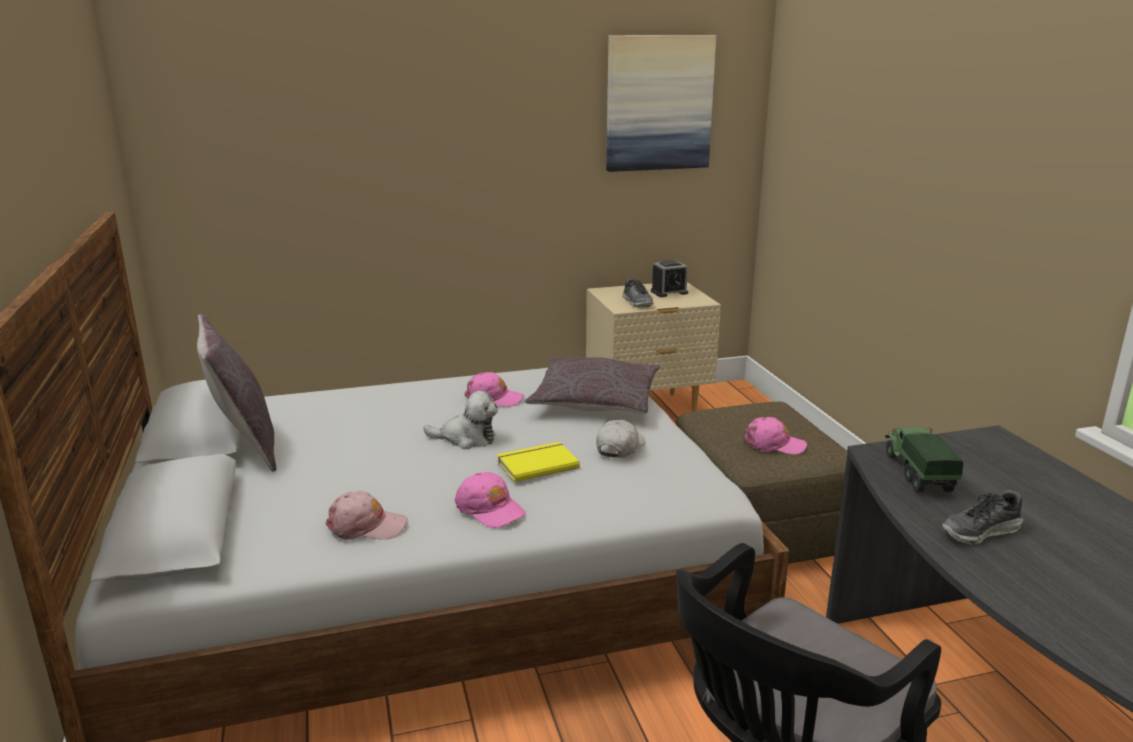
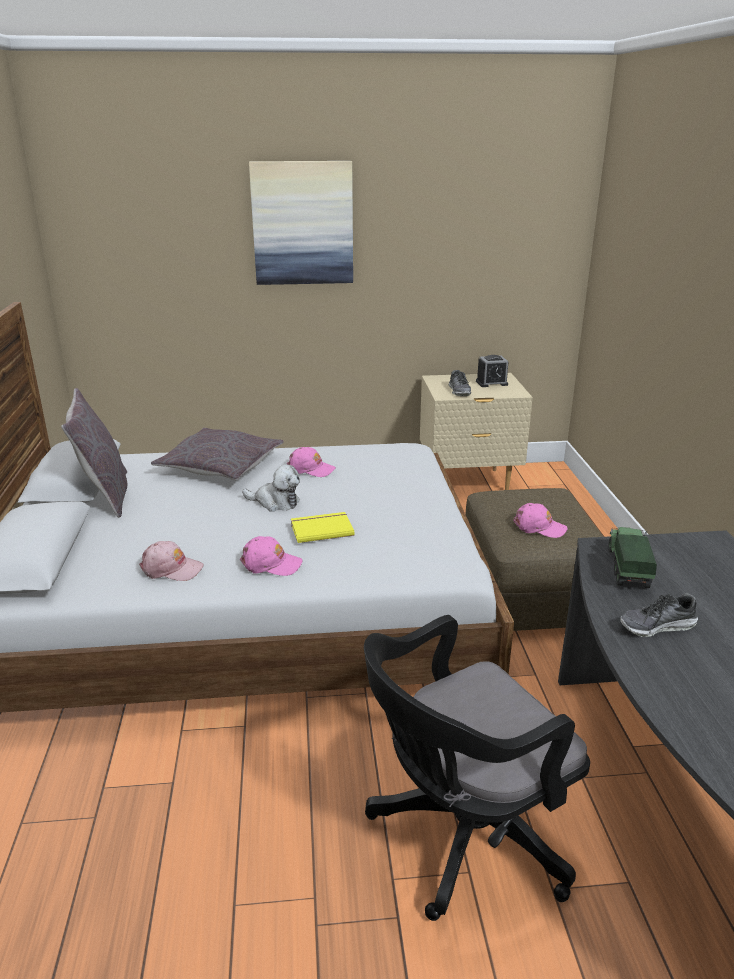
camera: 10 degrees right, 5 degrees up
(490, 509) = (270, 564): pink cap -> pink cap turned 45 degrees counterclockwise
(595, 400) = (393, 477): grey pillow -> grey pillow (220, 465)
(620, 447) = (395, 520): white cap -> none
(659, 103) = (492, 214): picture -> picture (302, 223)

